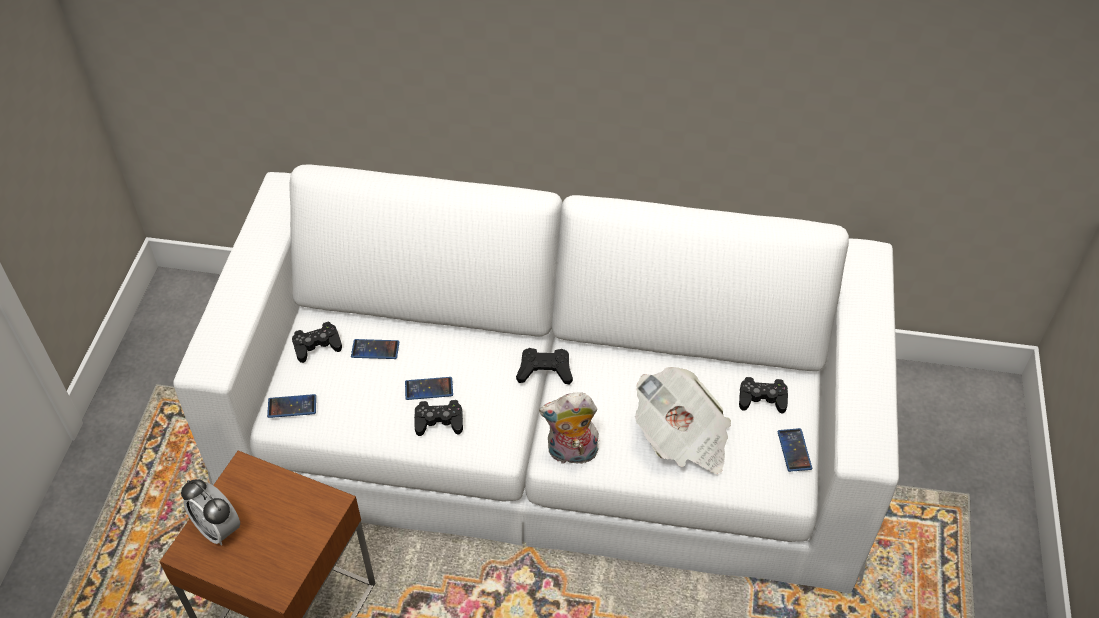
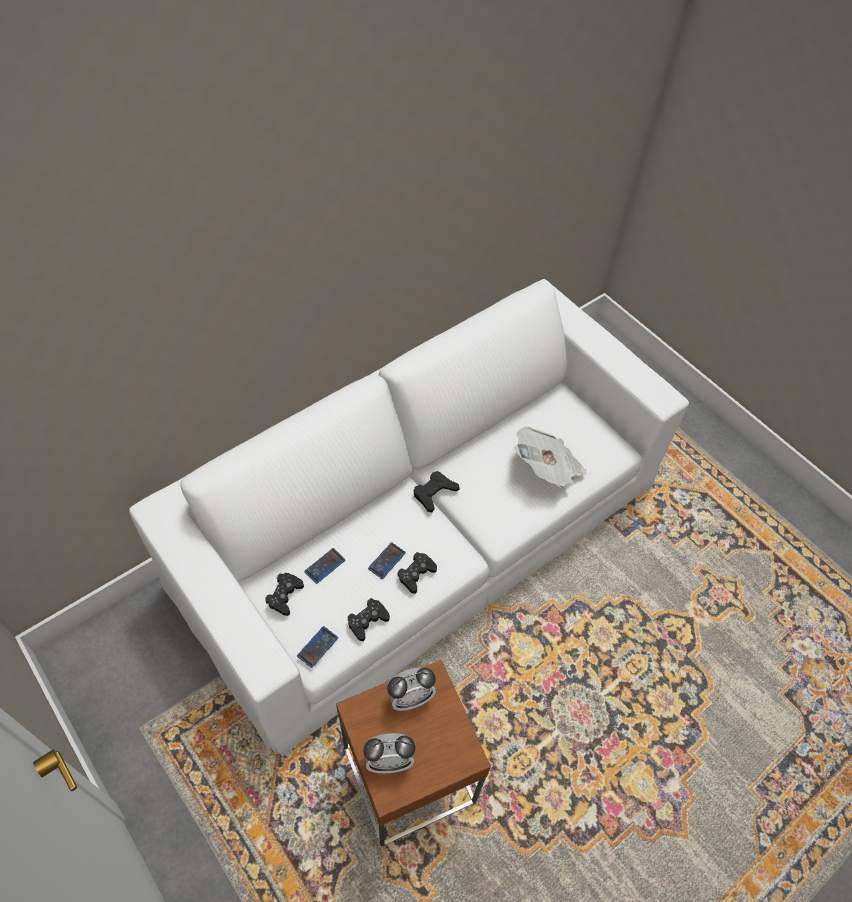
camera: 50 degrees left, 5 degrees up
(293, 500) = (410, 697): none -> alarm clock
(571, 454) = (504, 527): plush toy -> none
(762, 399) = (558, 415): black game controller -> black game controller (367, 621)
(794, 450) = (602, 429): phone -> none

